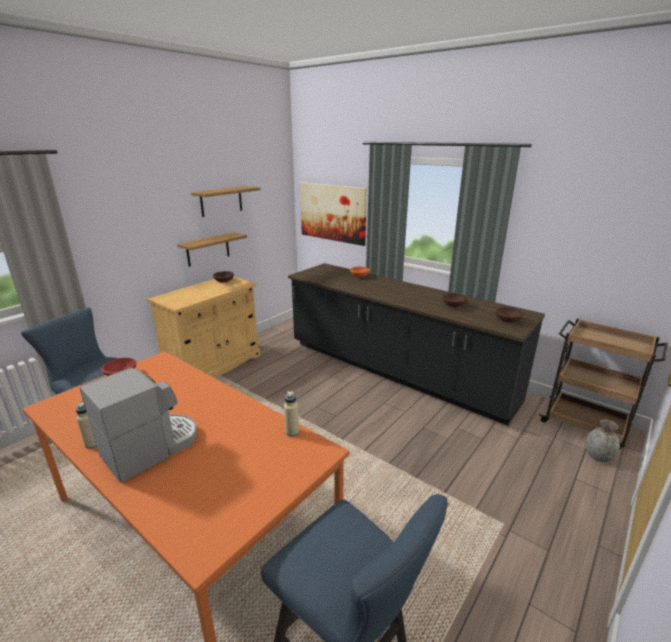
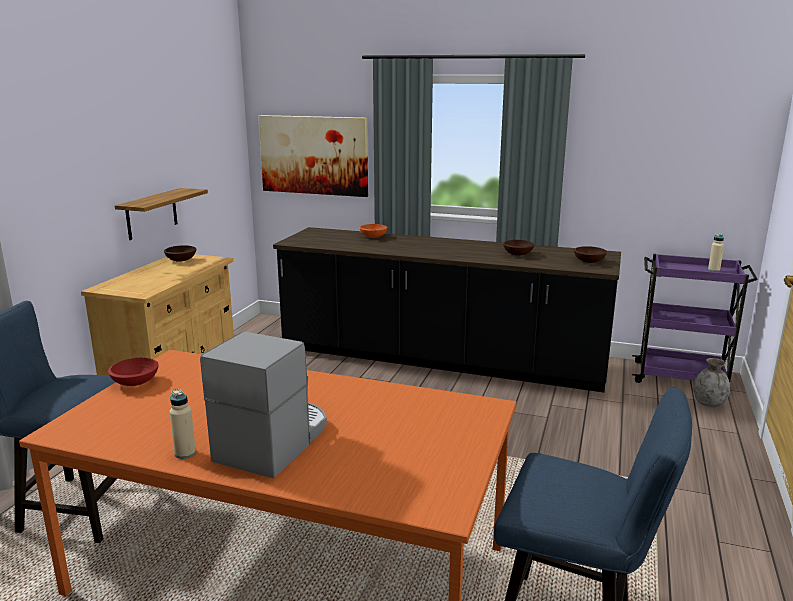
camera: 20 degrees left, 5 degrees down
(221, 201) = (165, 141): shelf -> none
(292, 432) = (436, 397): beige bottle -> beige bottle (713, 270)
(586, 425) = (681, 377): brown cart -> purple cart

